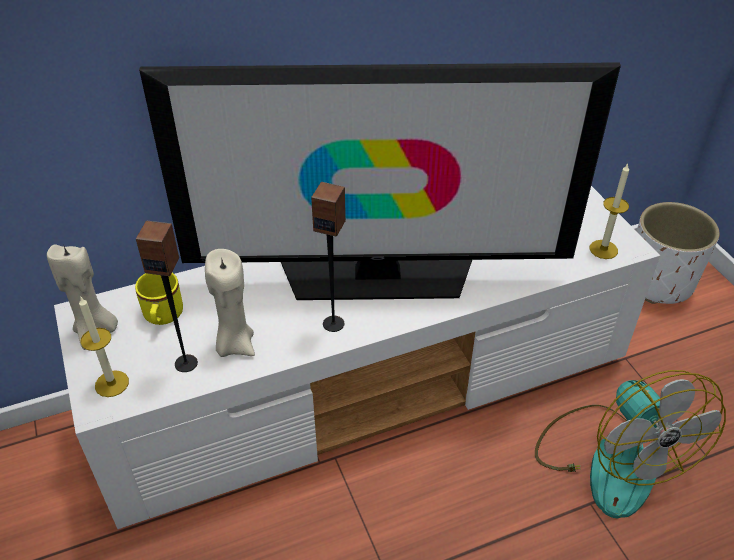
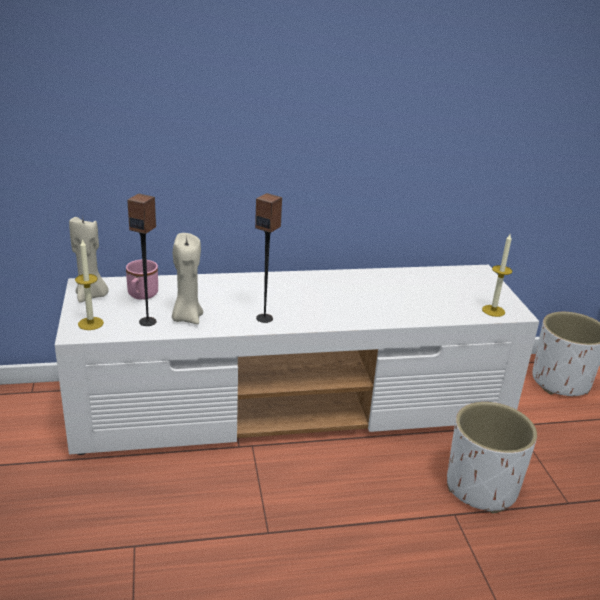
camera: 10 degrees right, 15 degrees down
(162, 317) = (141, 296): yellow mug -> pink mug
(377, 275) = (309, 298): television -> none
(610, 458) = (481, 488): fan -> white planter

